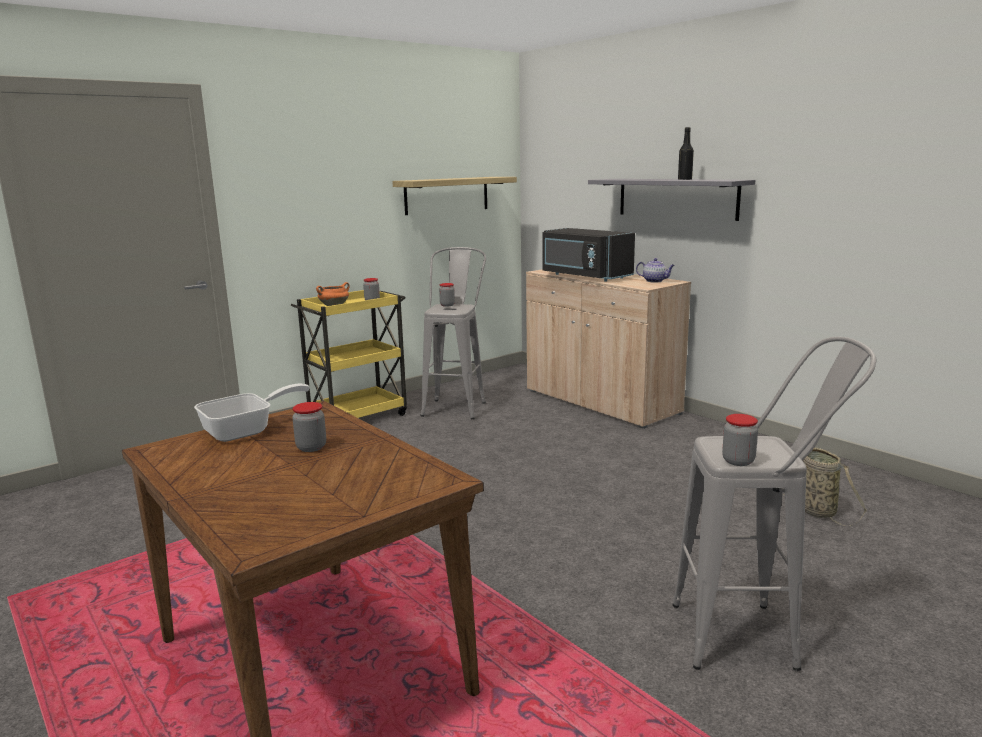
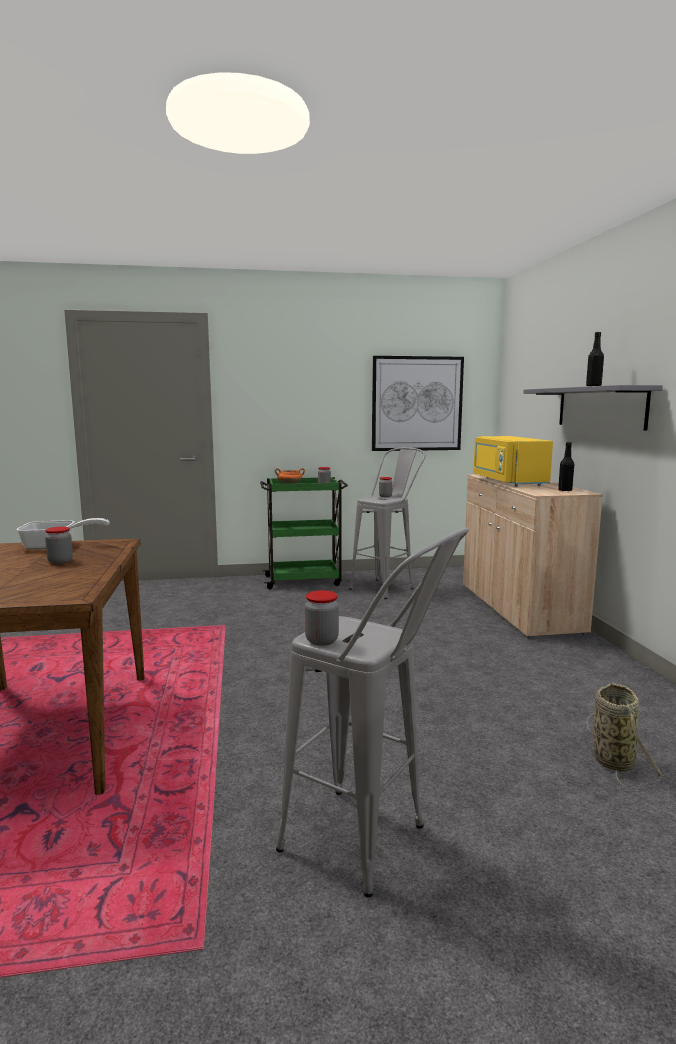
camera: 30 degrees right, 5 degrees down
(358, 417) = (304, 580): yellow cart -> green cart
(447, 195) = (417, 404): shelf -> picture
(584, 276) = (507, 481): black microwave -> yellow microwave
(655, 281) = (565, 490): teapot -> black bottle

